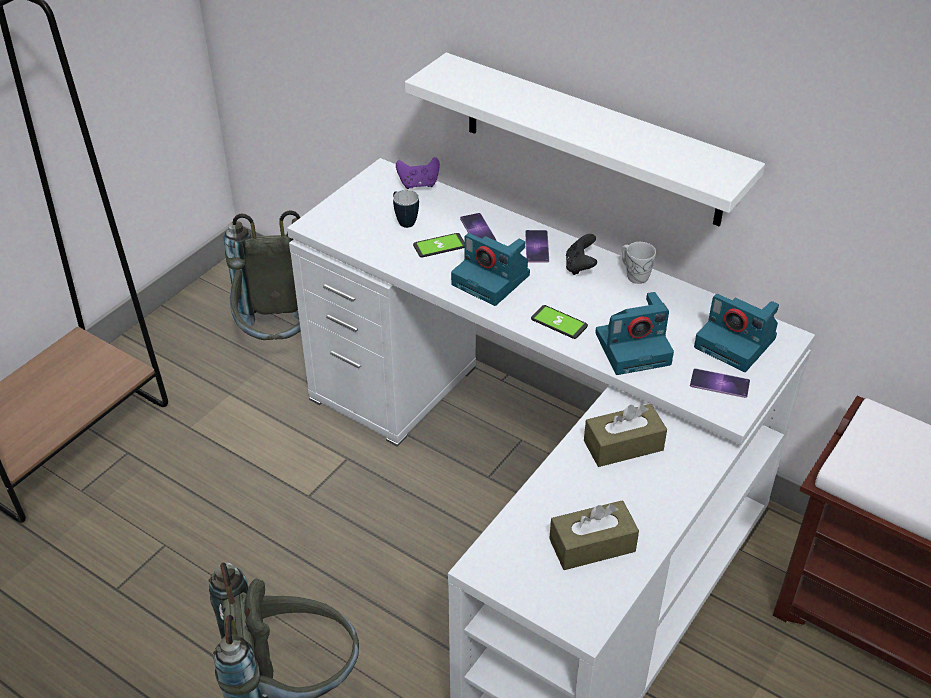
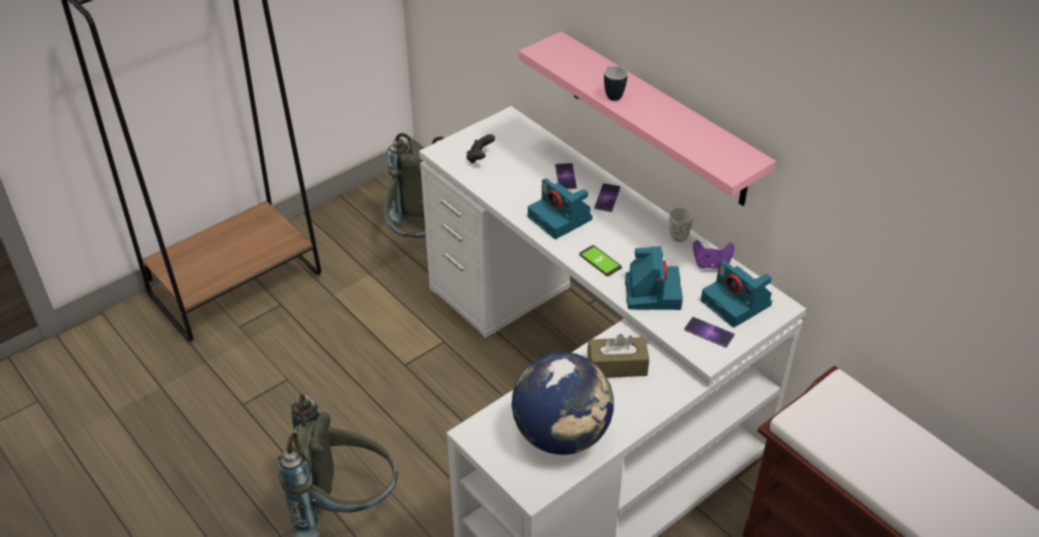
camera: 15 degrees right, 0 degrees up
(404, 221) = (510, 160): mug -> mug (612, 95)
(418, 184) = (533, 132): purple game controller -> purple game controller (711, 264)
(439, 246) = (530, 184): phone -> none
(580, 266) = (635, 220): black game controller -> black game controller (479, 158)
(592, 140) = (657, 119): white shelf -> pink shelf
(592, 545) = (562, 435): brown tissue box -> globe
(634, 347) = (652, 291): camera -> camera turned 90 degrees counterclockwise

